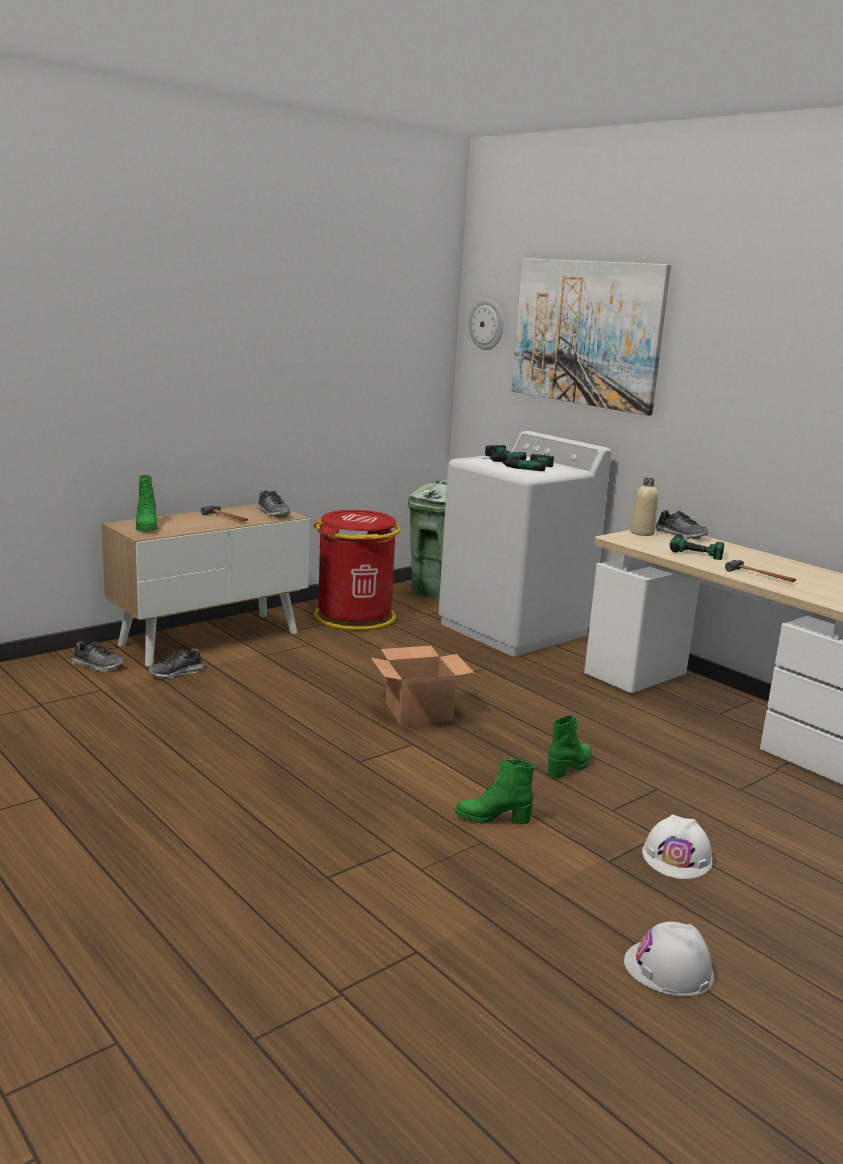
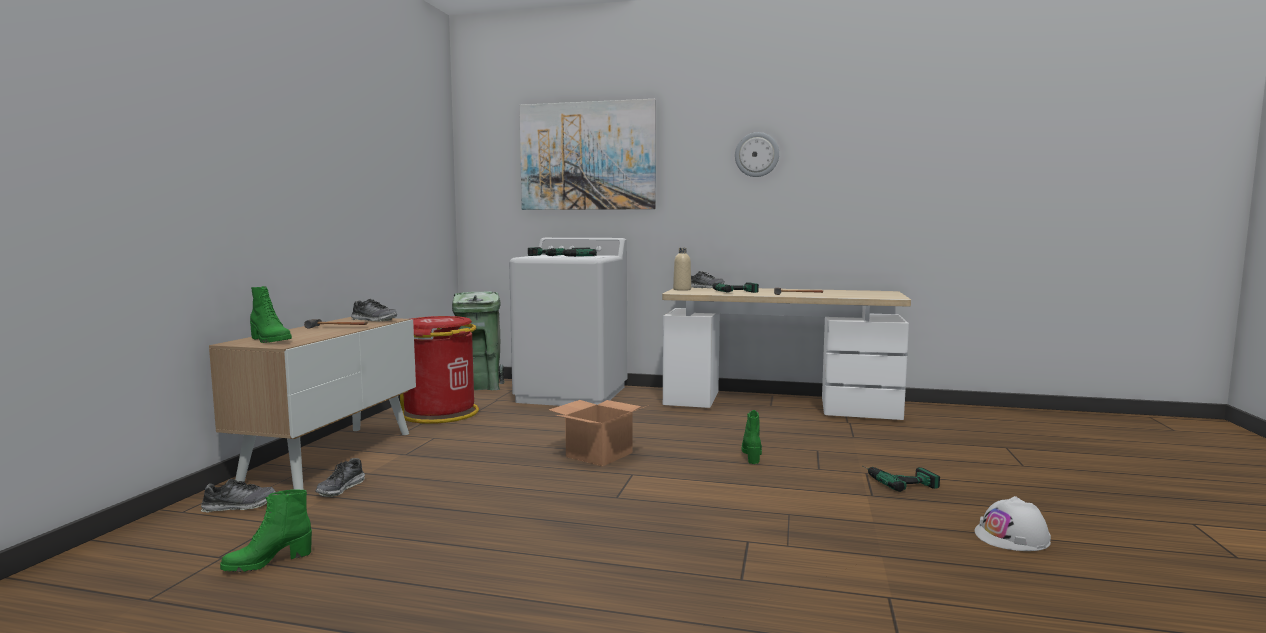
camera: 35 degrees left, 10 degrees down
(487, 324) = (486, 160): wall clock -> wall clock (757, 154)
(492, 818) = (767, 498): green boot -> green boot (268, 562)
(677, 857) = (897, 480): white hard hat -> power drill

